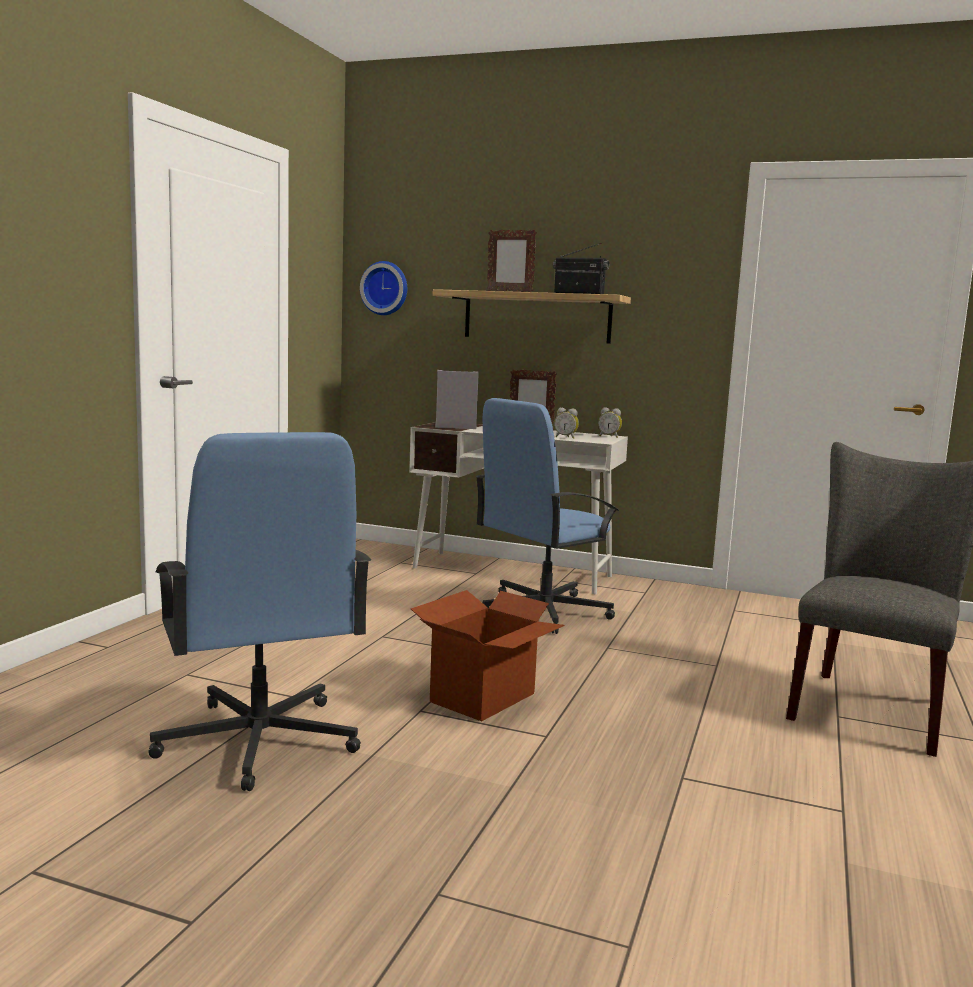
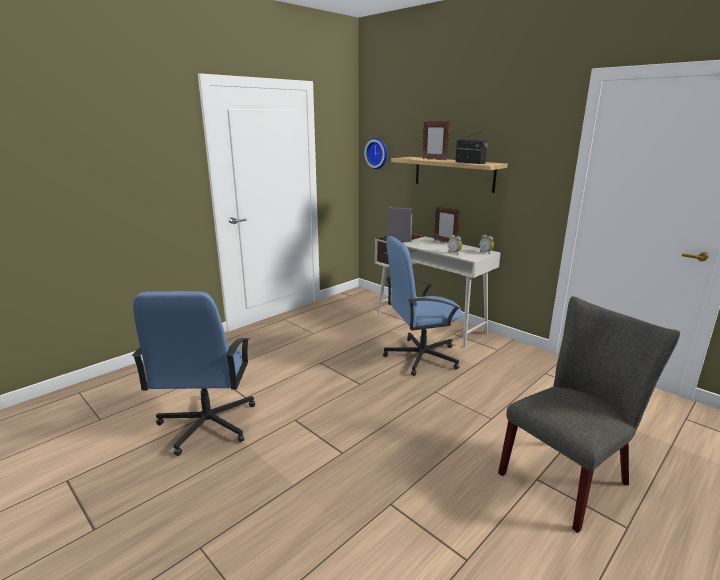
camera: 25 degrees right, 10 degrees up
(484, 698) = (333, 417): cardboard box -> none

